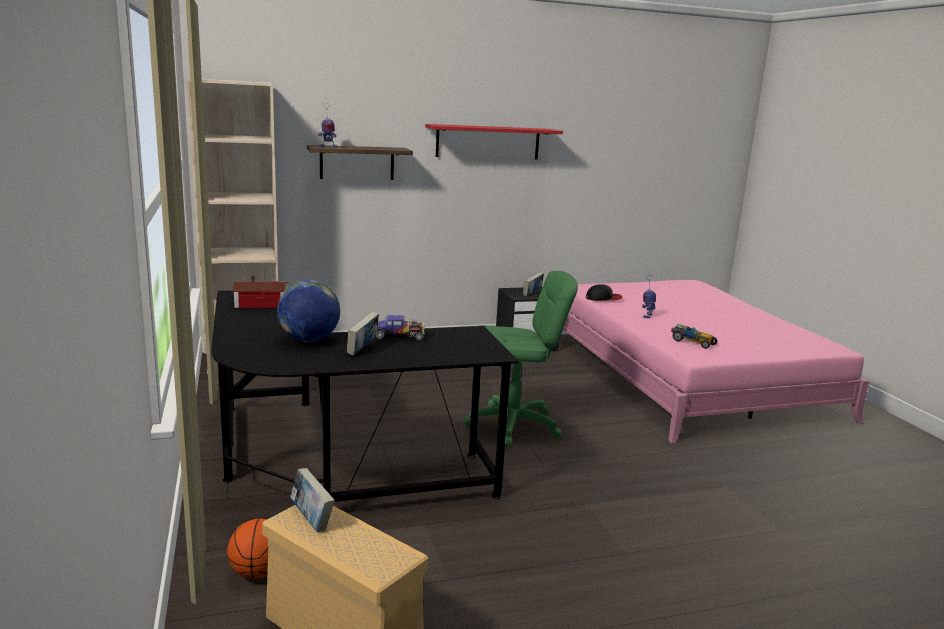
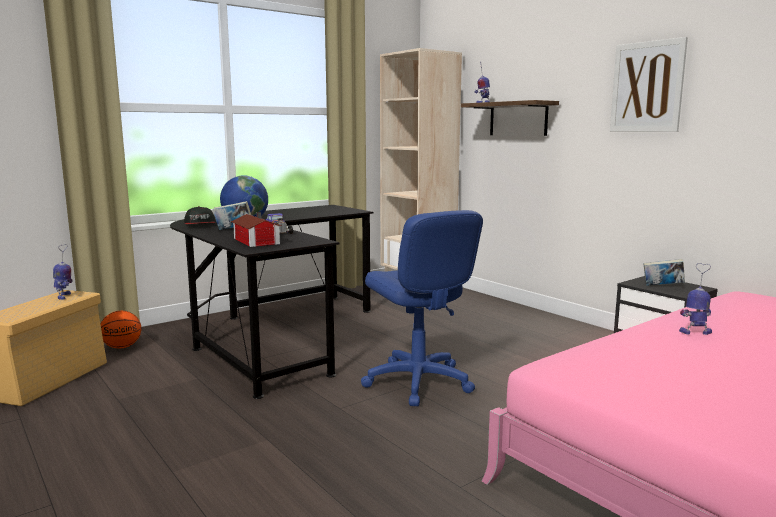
camera: 70 degrees right, 5 degrees down
(262, 304) = (315, 210): toy house -> toy house (255, 241)
(311, 519) = (64, 296): book -> toy robot
(488, 142) = (647, 87): red shelf -> picture
(513, 425) = (418, 382): green office chair -> blue office chair
(604, 298) = (723, 308): cap -> cap (200, 224)
(691, 341) = (629, 365): toy car -> none

